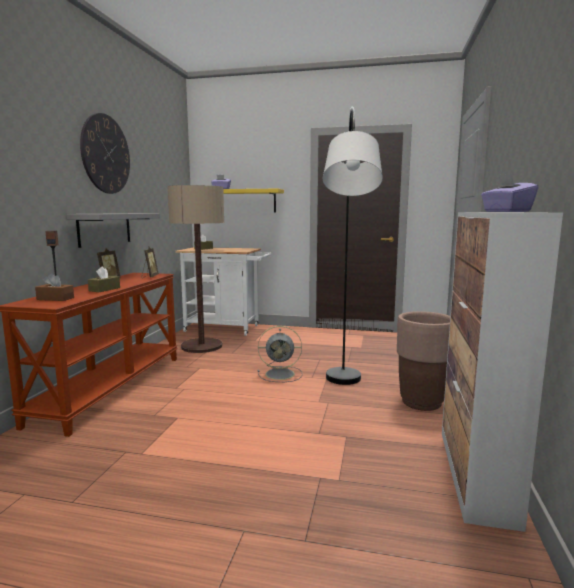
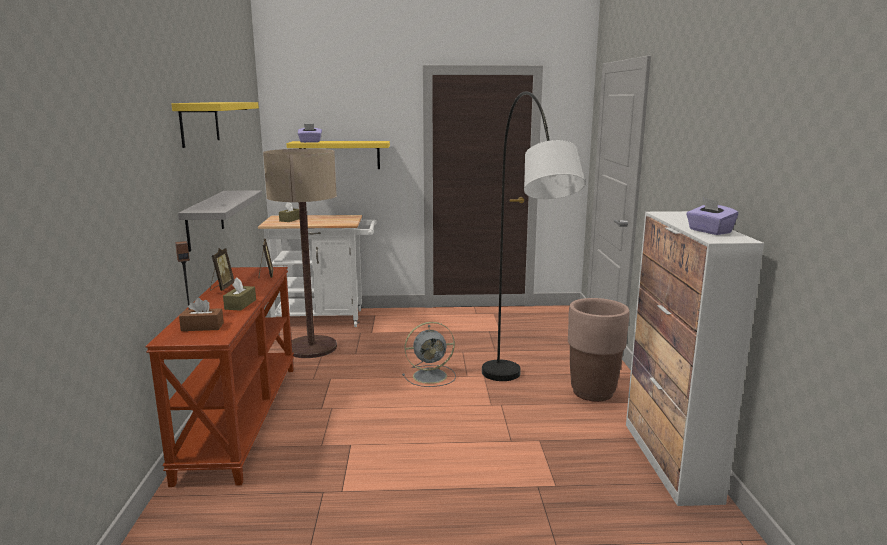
camera: 15 degrees left, 5 degrees up
(106, 154) = (199, 123): wall clock -> yellow shelf

